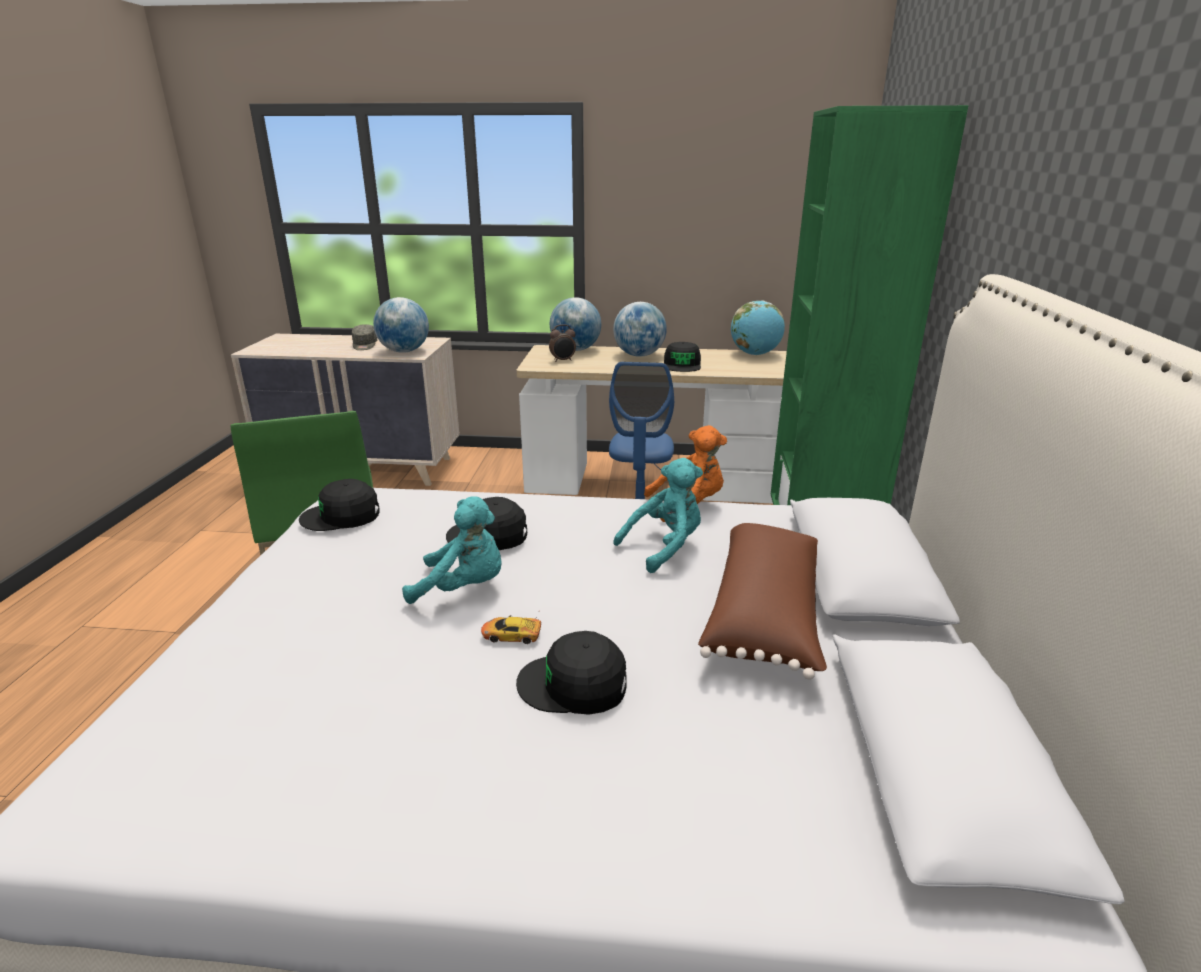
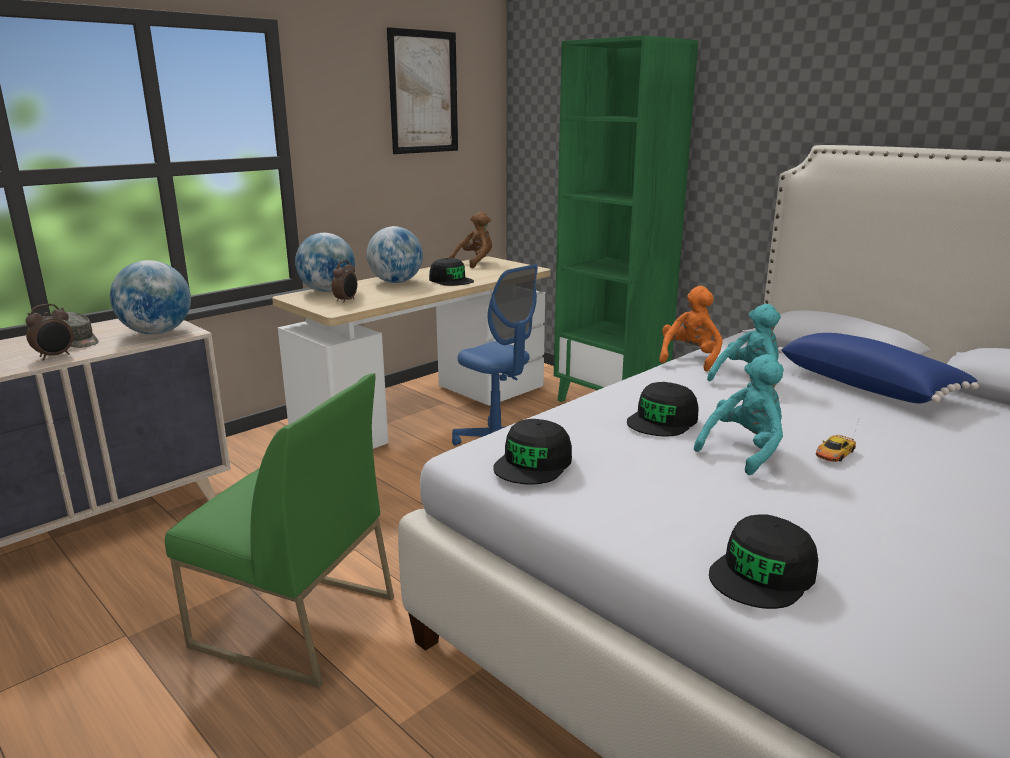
camera: 50 degrees left, 5 degrees down
(335, 351) = (55, 356): none -> alarm clock
(574, 684) = (916, 453): black cap -> black cap (763, 574)
(664, 547) = (748, 382): turquoise plush toy -> turquoise plush toy turned 45 degrees clockwise
(744, 168) = (423, 92): none -> picture
(755, 354) = (475, 262): globe -> brown plush toy
(767, 616) = (869, 386): brown pillow -> blue pillow

